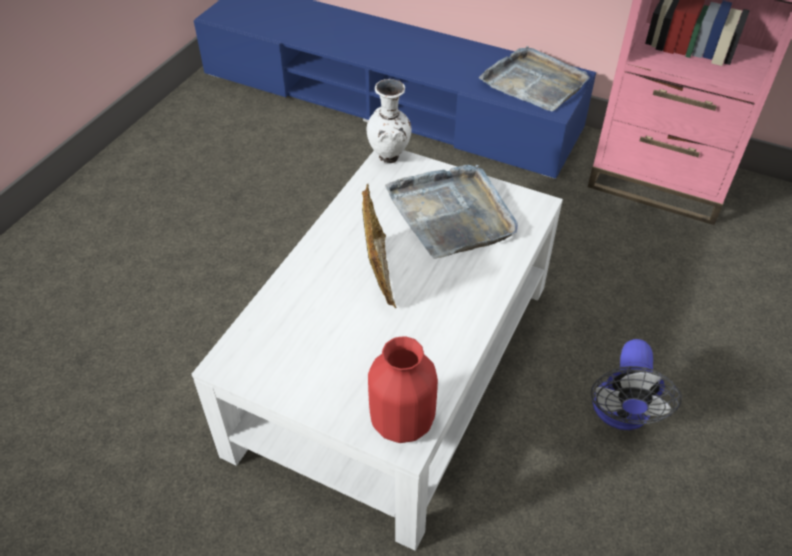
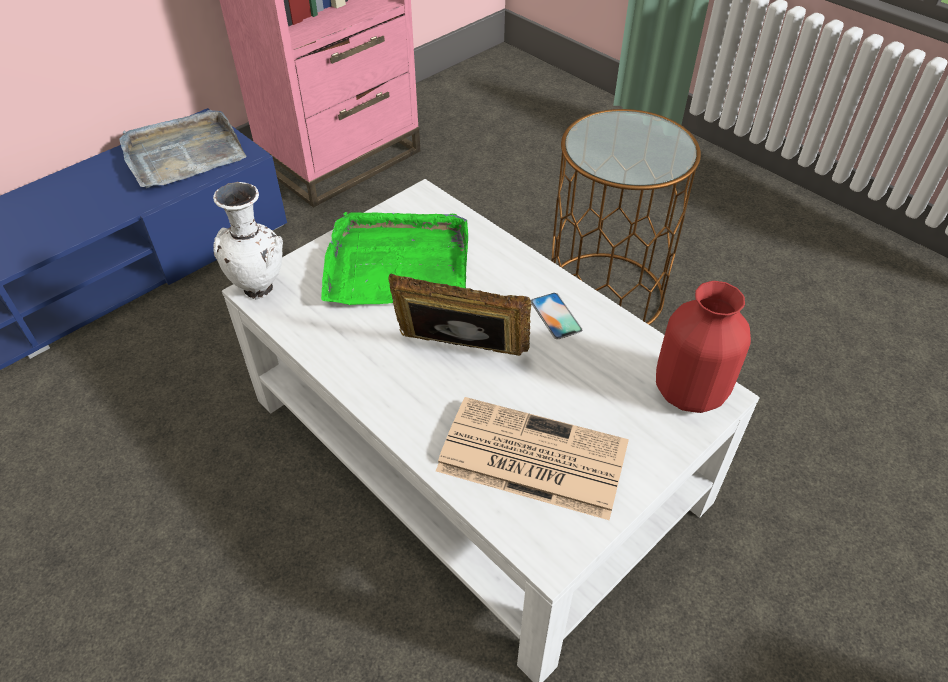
camera: 70 degrees left, 0 degrees up
(298, 335) = (529, 458): none -> newspaper
(445, 318) = (555, 316): none -> phone
(452, 213) = (397, 263): grey tray -> green tray
(621, 414) = (605, 293): fan -> brown side table

